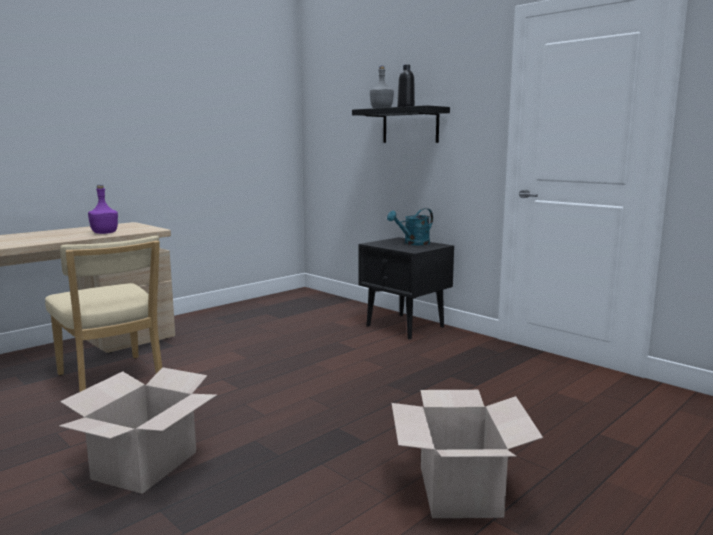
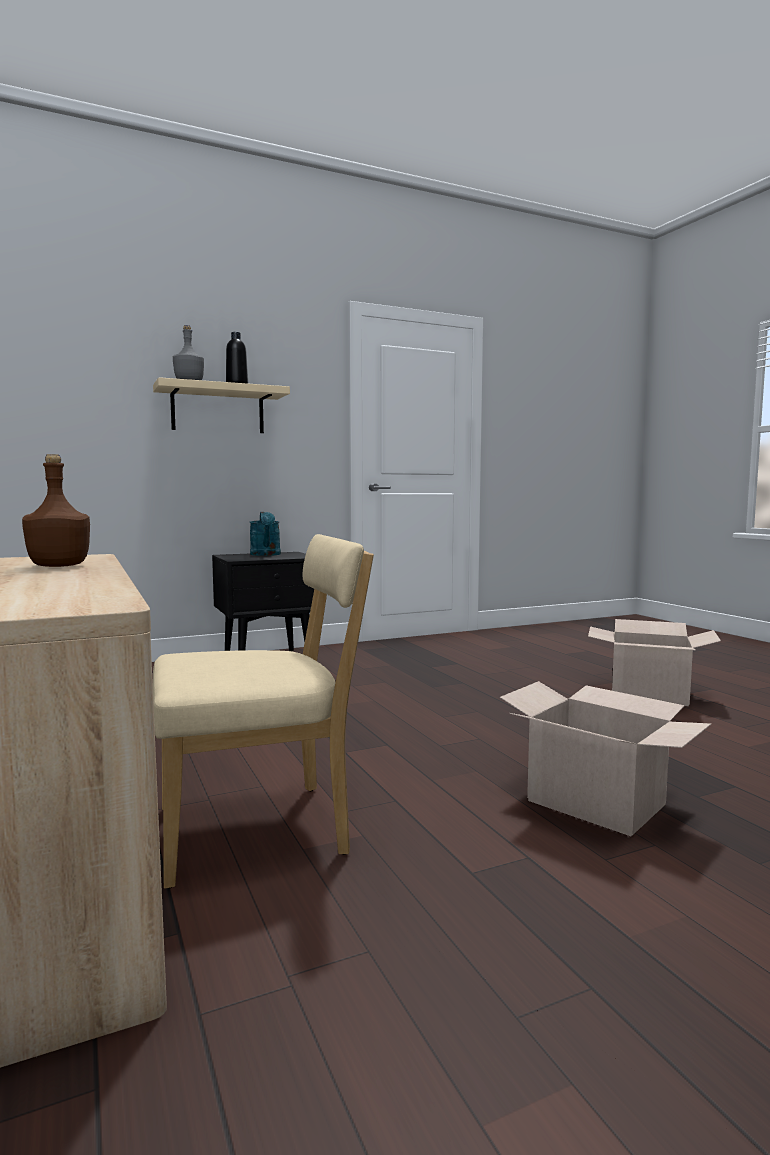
camera: 70 degrees left, 5 degrees down
(104, 233) = (58, 566): purple bottle -> brown bottle
(410, 126) = (218, 410): black shelf -> beige shelf

